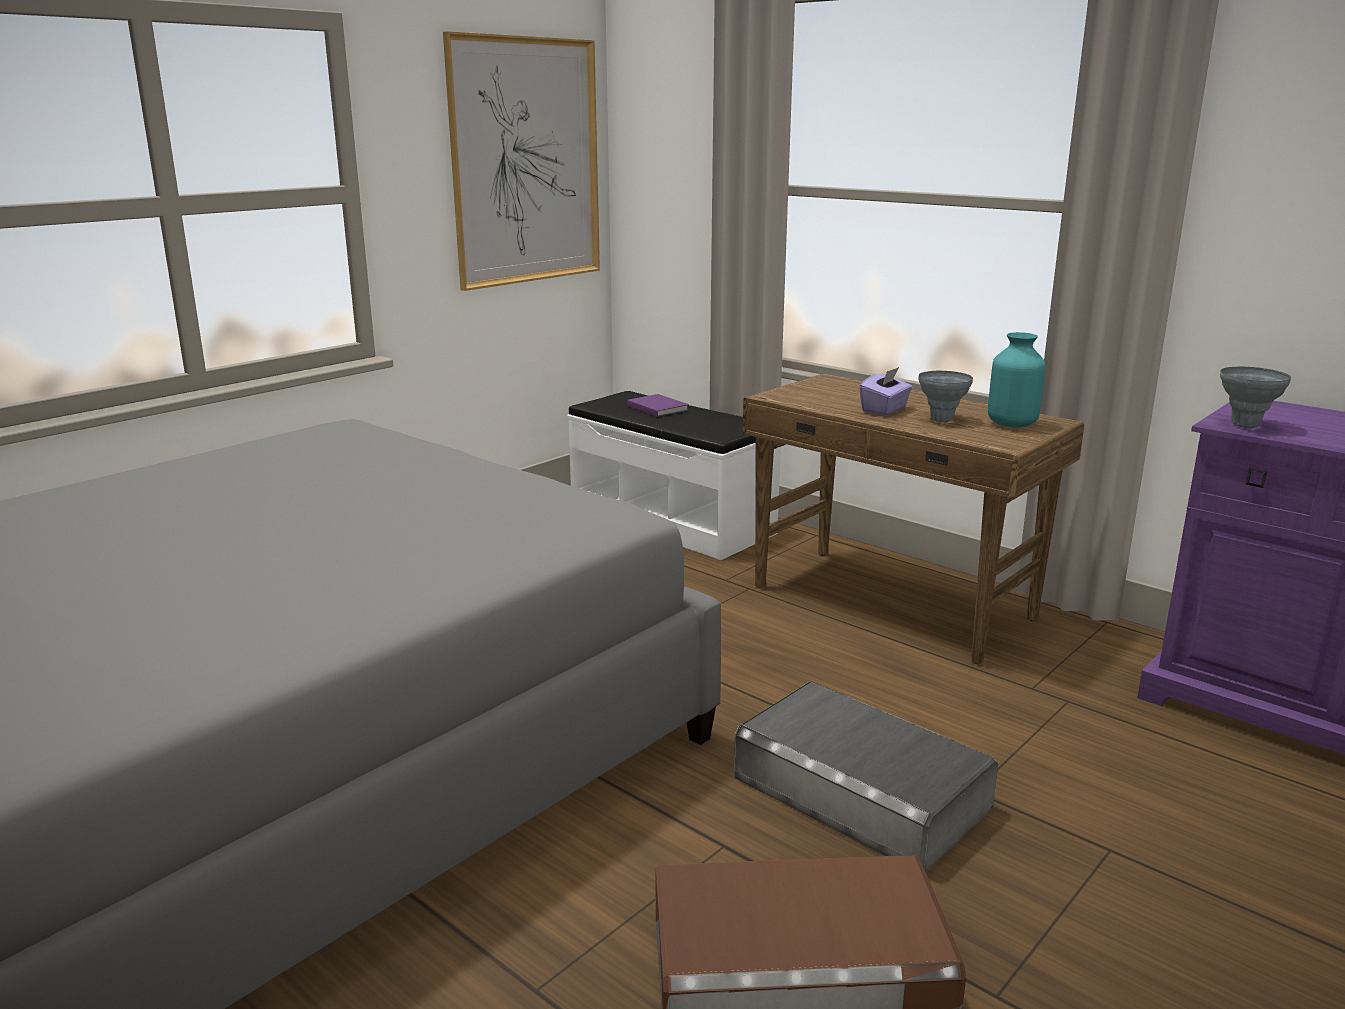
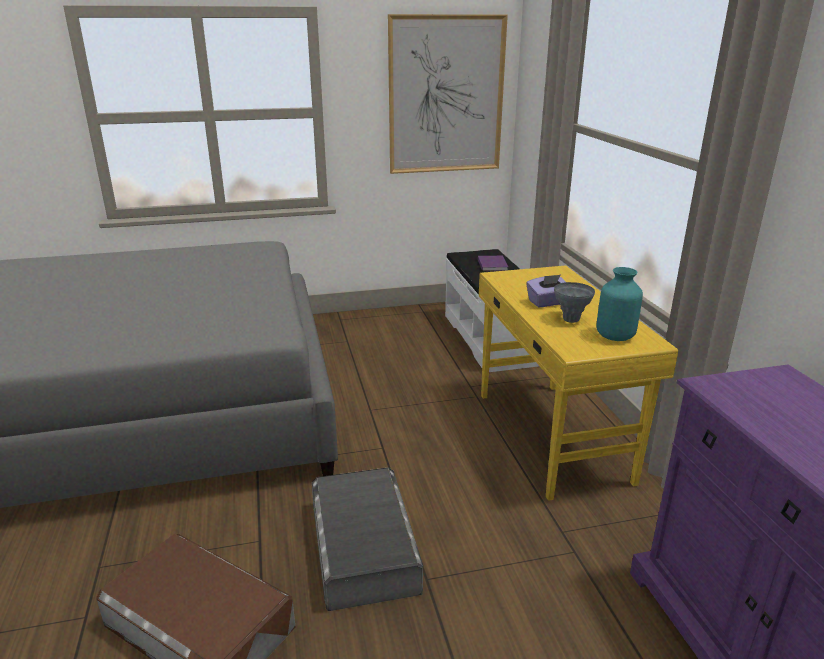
camera: 35 degrees right, 5 degrees up
(893, 603) = (552, 437): brown console table -> yellow console table
(1245, 425) = (718, 392): grey vase -> none

